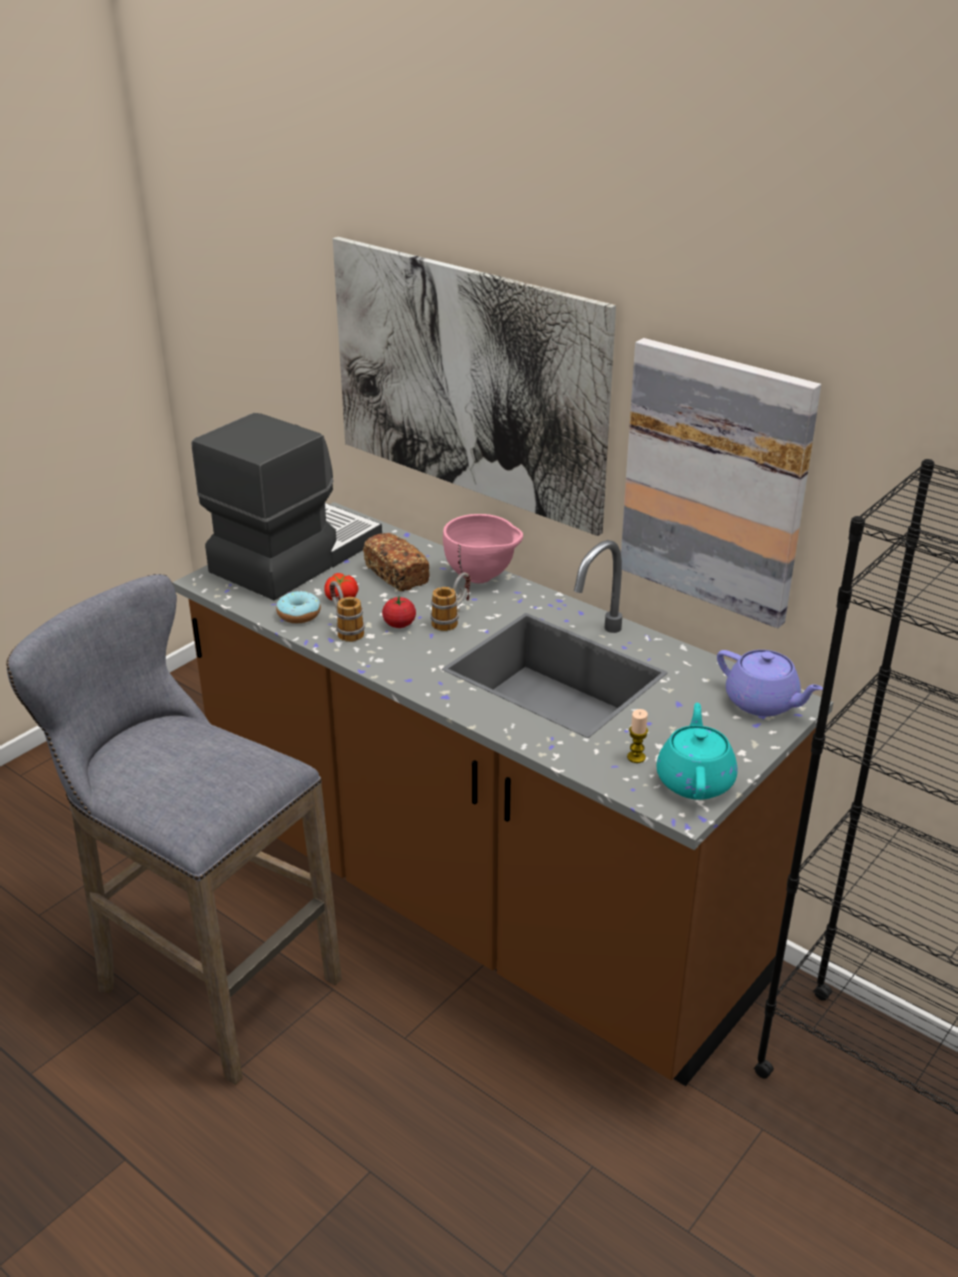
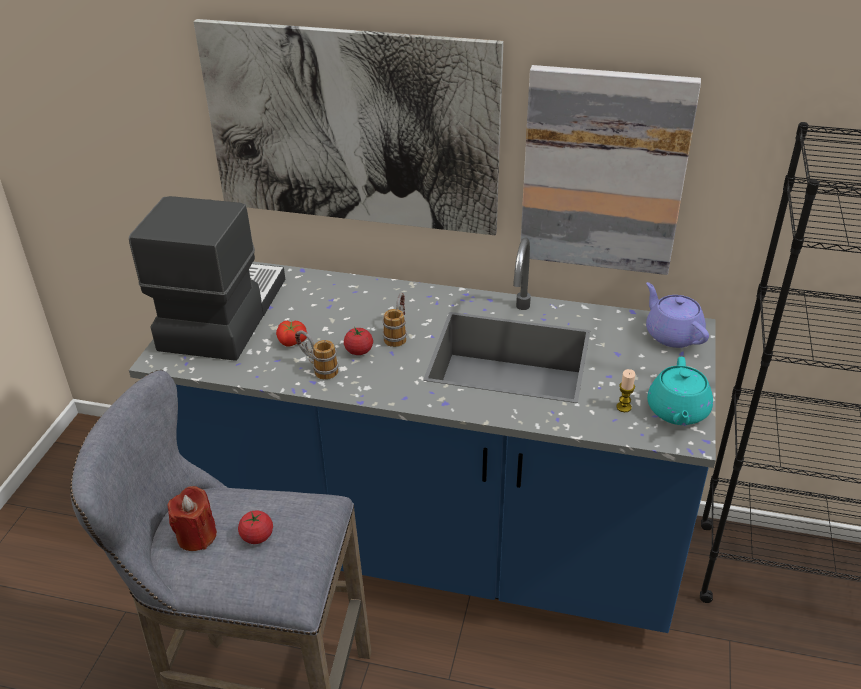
camera: 25 degrees left, 5 degrees up
(142, 751) = (196, 536): none -> red candle
(194, 769) = (257, 536): none -> tomato
(299, 614) = (268, 367): donut -> none
(397, 575) = (322, 308): bread -> none
(479, 898) = (433, 543): brown counter -> blue counter
(483, 578) = (393, 292): pink bowl -> none
(695, 780) = (677, 411): turquoise teapot -> turquoise teapot turned 150 degrees counterclockwise
(763, 703) = (672, 334): purple teapot -> purple teapot turned 135 degrees counterclockwise

